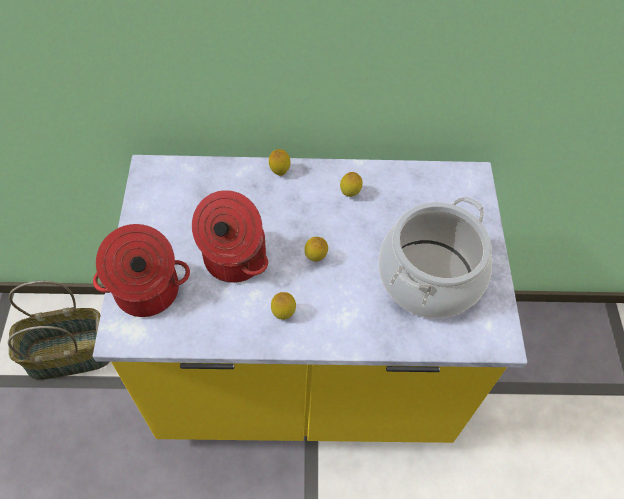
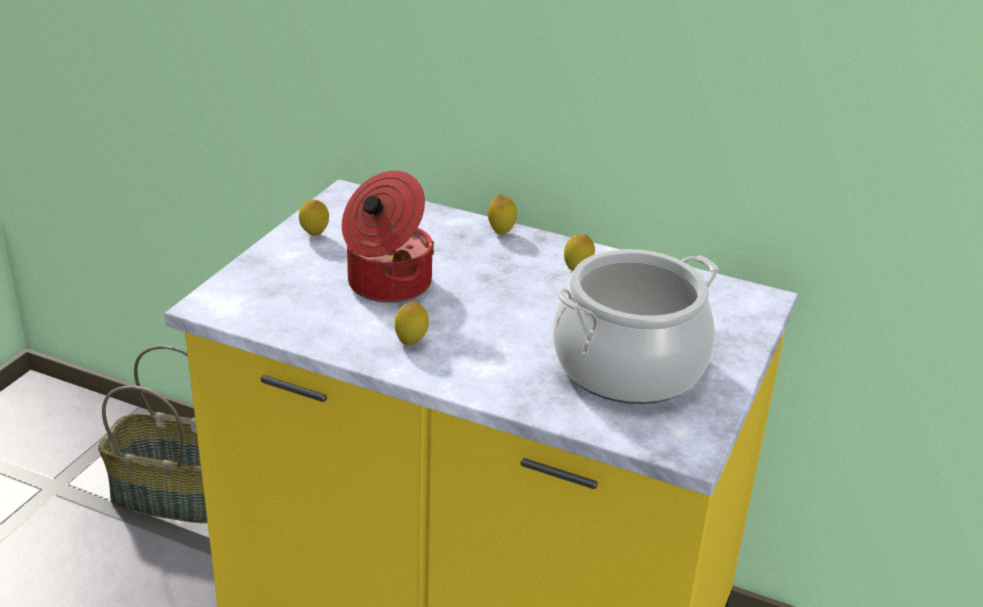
camera: 25 degrees right, 25 degrees down
(147, 292) = (265, 282): cooking pot -> none
(315, 258) = (489, 310): lemon -> lemon (314, 235)

